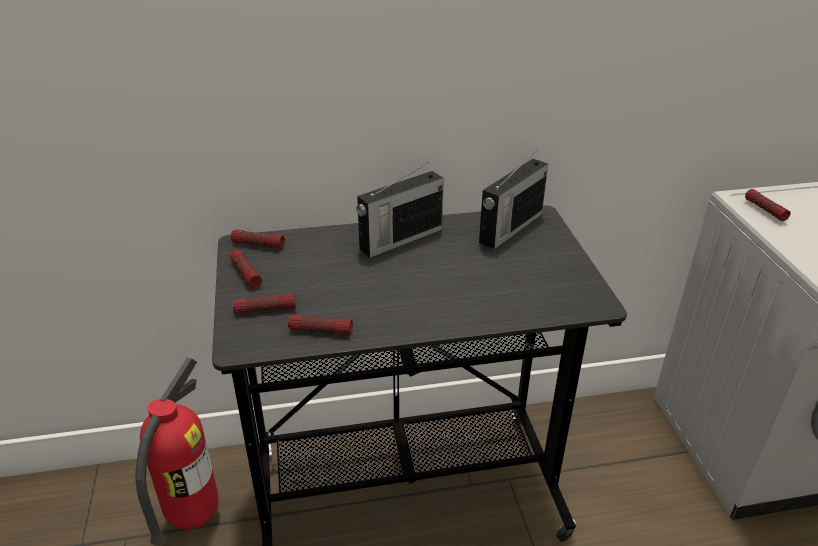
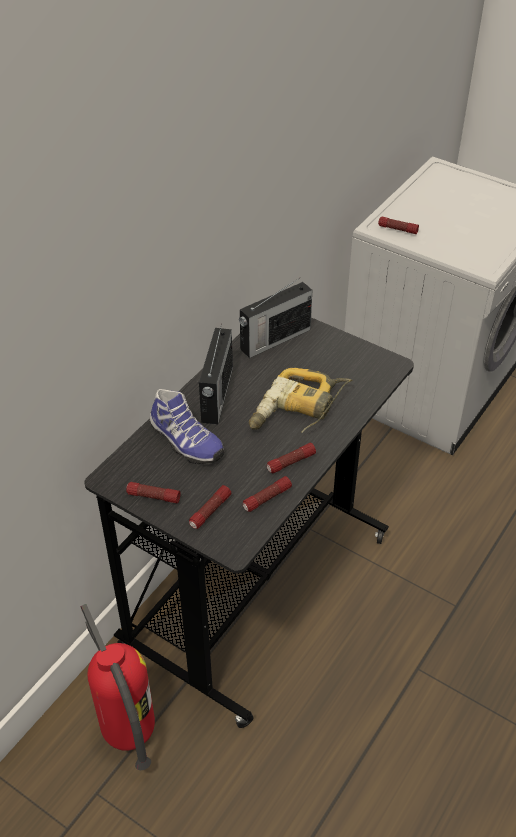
camera: 45 degrees left, 10 degrees up
(258, 244) = (124, 469): flashlight -> flashlight (291, 462)
(326, 254) = (184, 442): none -> shoe
(450, 287) = (298, 411): none -> power drill
(509, 228) = (274, 340): radio -> radio turned 60 degrees clockwise

